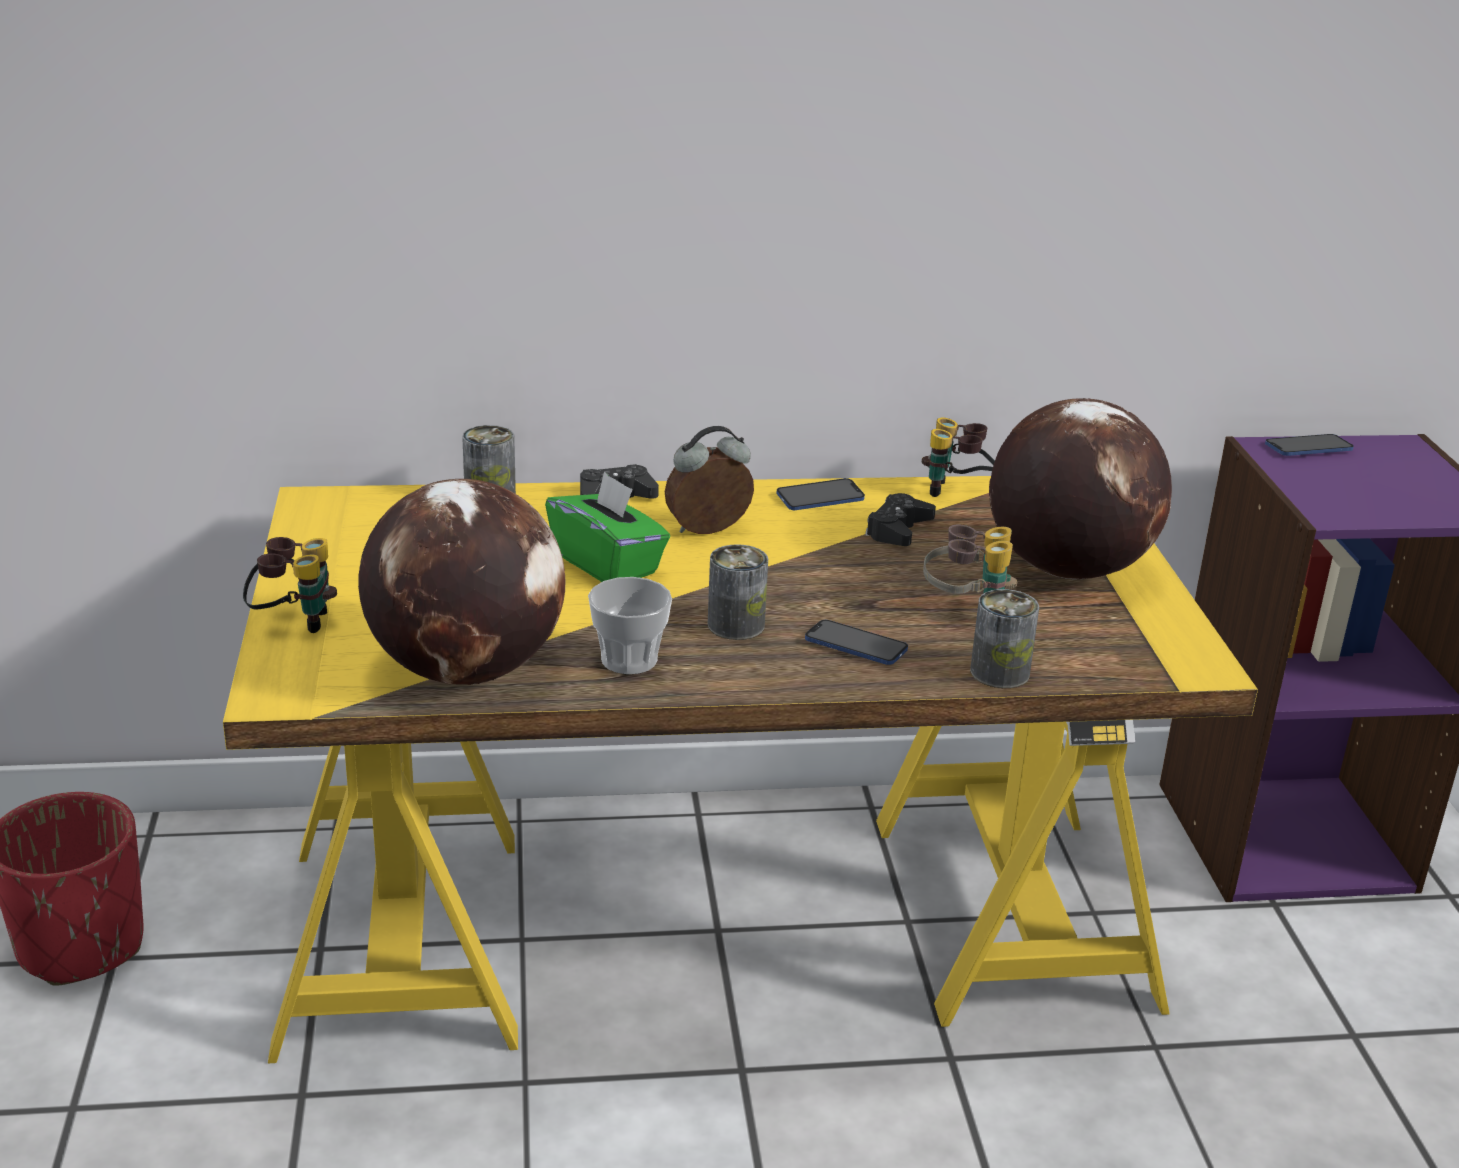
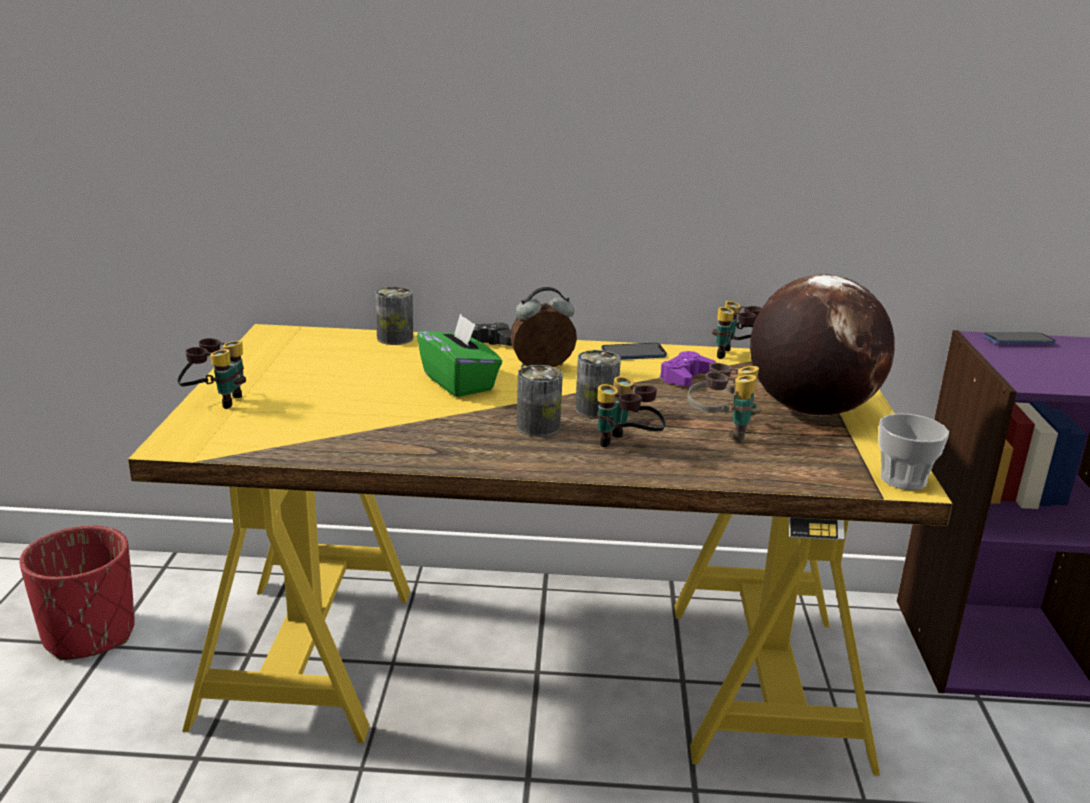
camera: 10 degrees right, 5 degrees down
(466, 669) = (322, 440): globe -> none
(629, 660) = (447, 443): cup -> cup (903, 479)
(856, 645) = (626, 447): phone -> binoculars
(898, 530) = (685, 377): black game controller -> purple game controller
(999, 672) = (736, 474): can -> can (596, 410)

